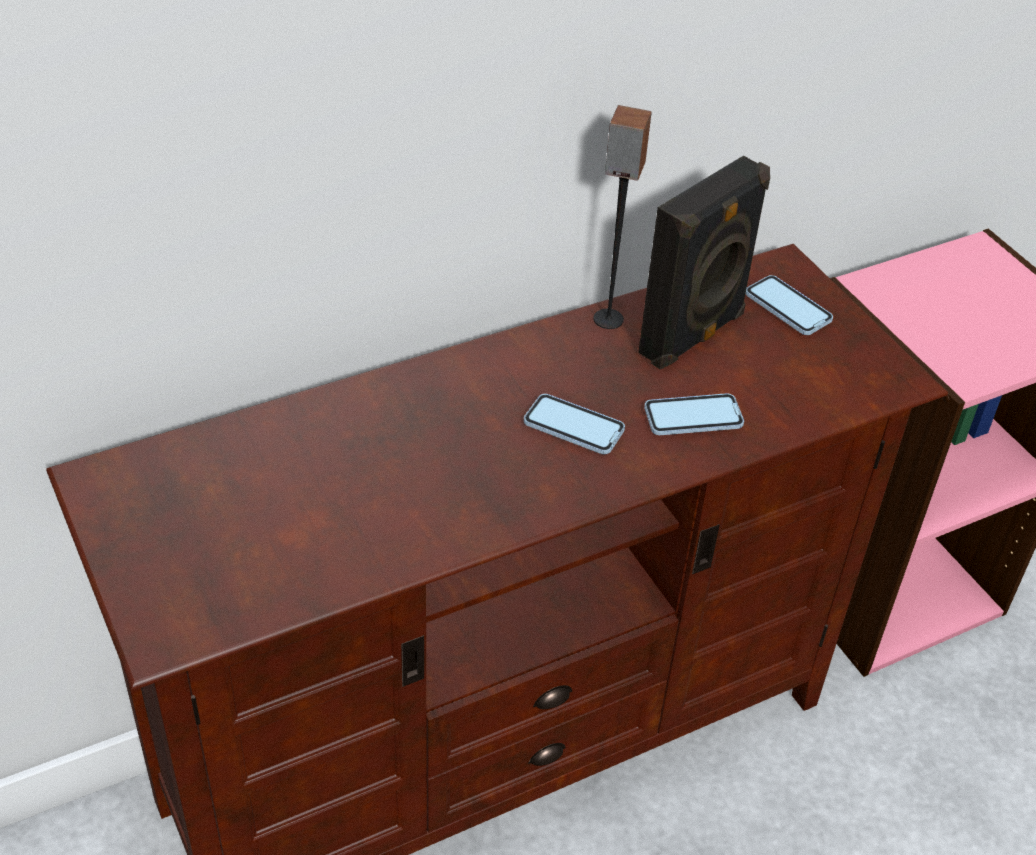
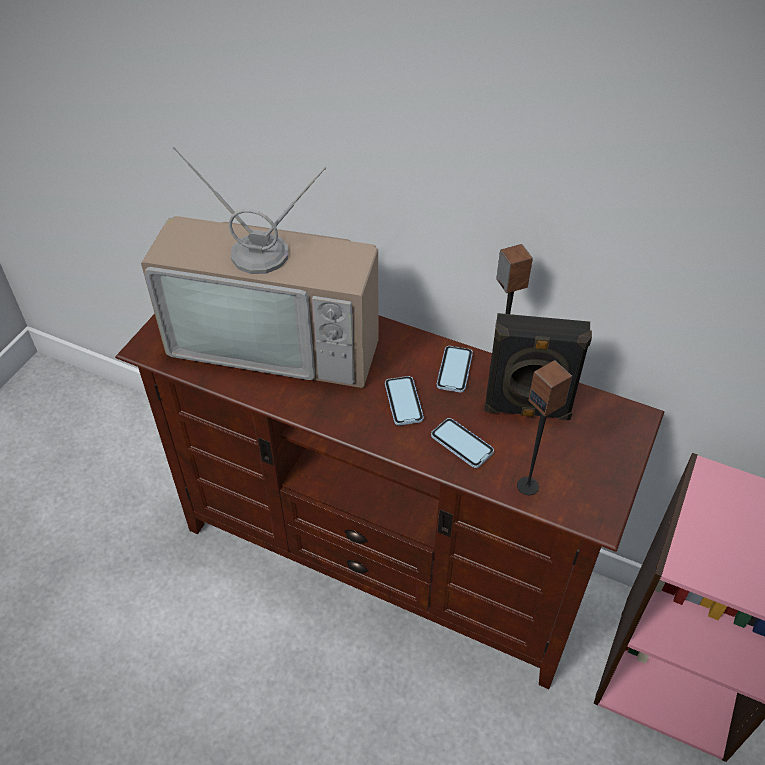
camera: 55 degrees right, 5 degrees up
(322, 478) = (279, 337): none -> television
(788, 307) = (600, 437): phone -> phone (454, 370)
(806, 402) = (528, 486): none -> speaker

